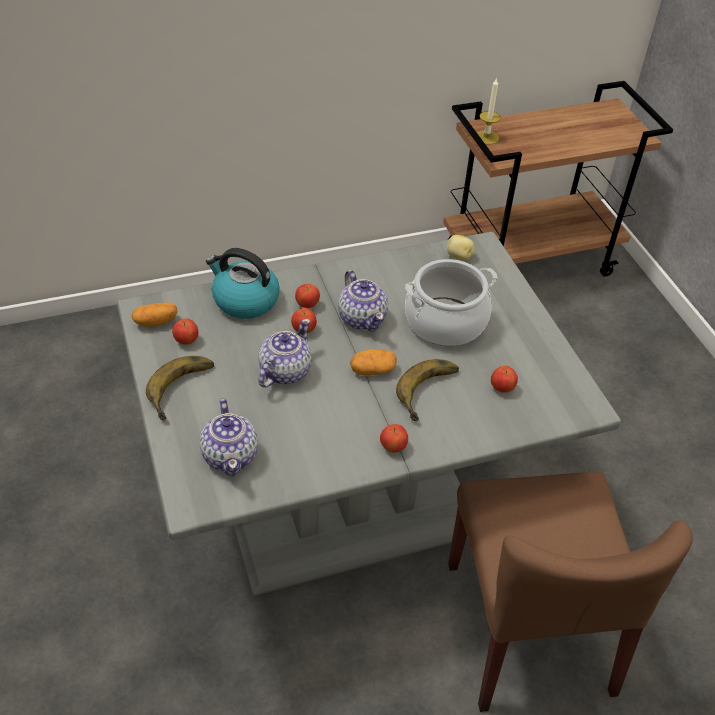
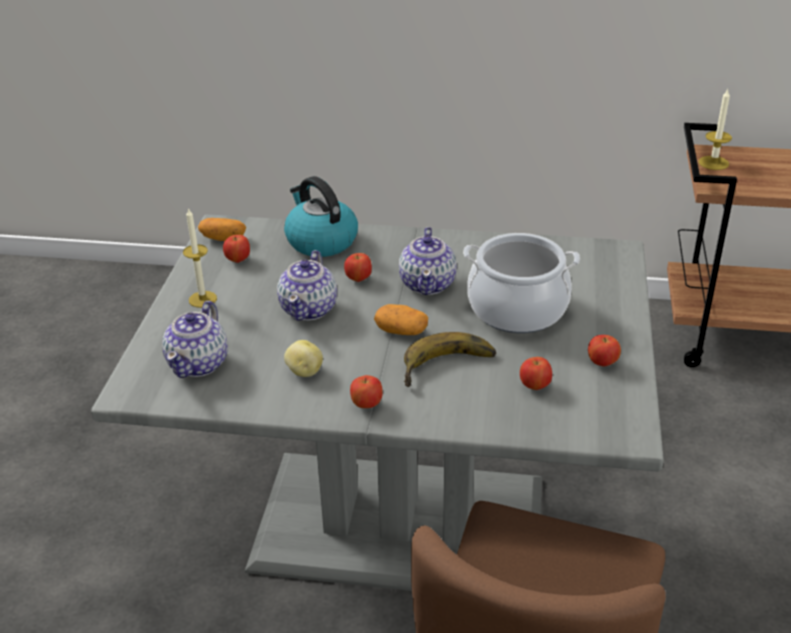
camera: 30 degrees right, 10 degrees down
(185, 390) = (202, 299): banana -> candle
(284, 371) = (309, 308): teapot -> teapot turned 135 degrees clockwise
(307, 305) = (380, 259): apple -> apple (602, 363)
(459, 257) = (581, 255): potato -> potato (304, 371)

